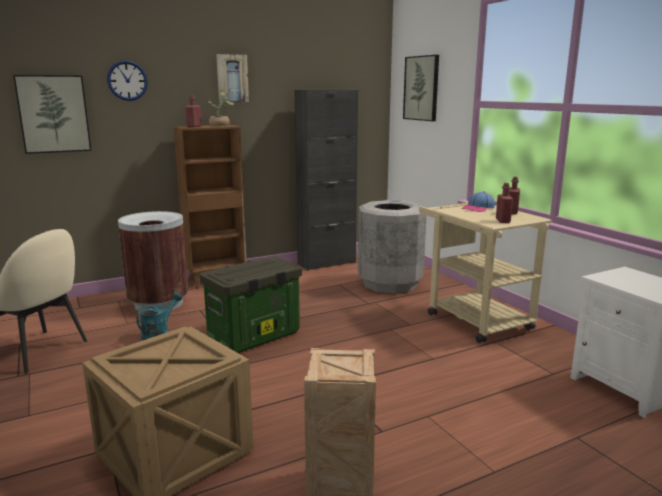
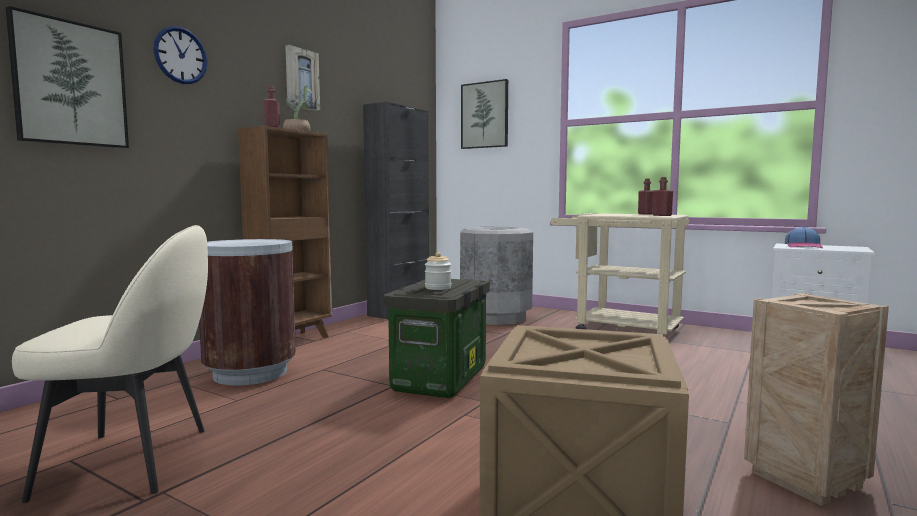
camera: 30 degrees left, 10 degrees down
(159, 334) = (309, 400): turquoise watering can -> none
(240, 272) = (438, 288): none -> jar
(478, 208) = (611, 214): cap -> cap (803, 246)

